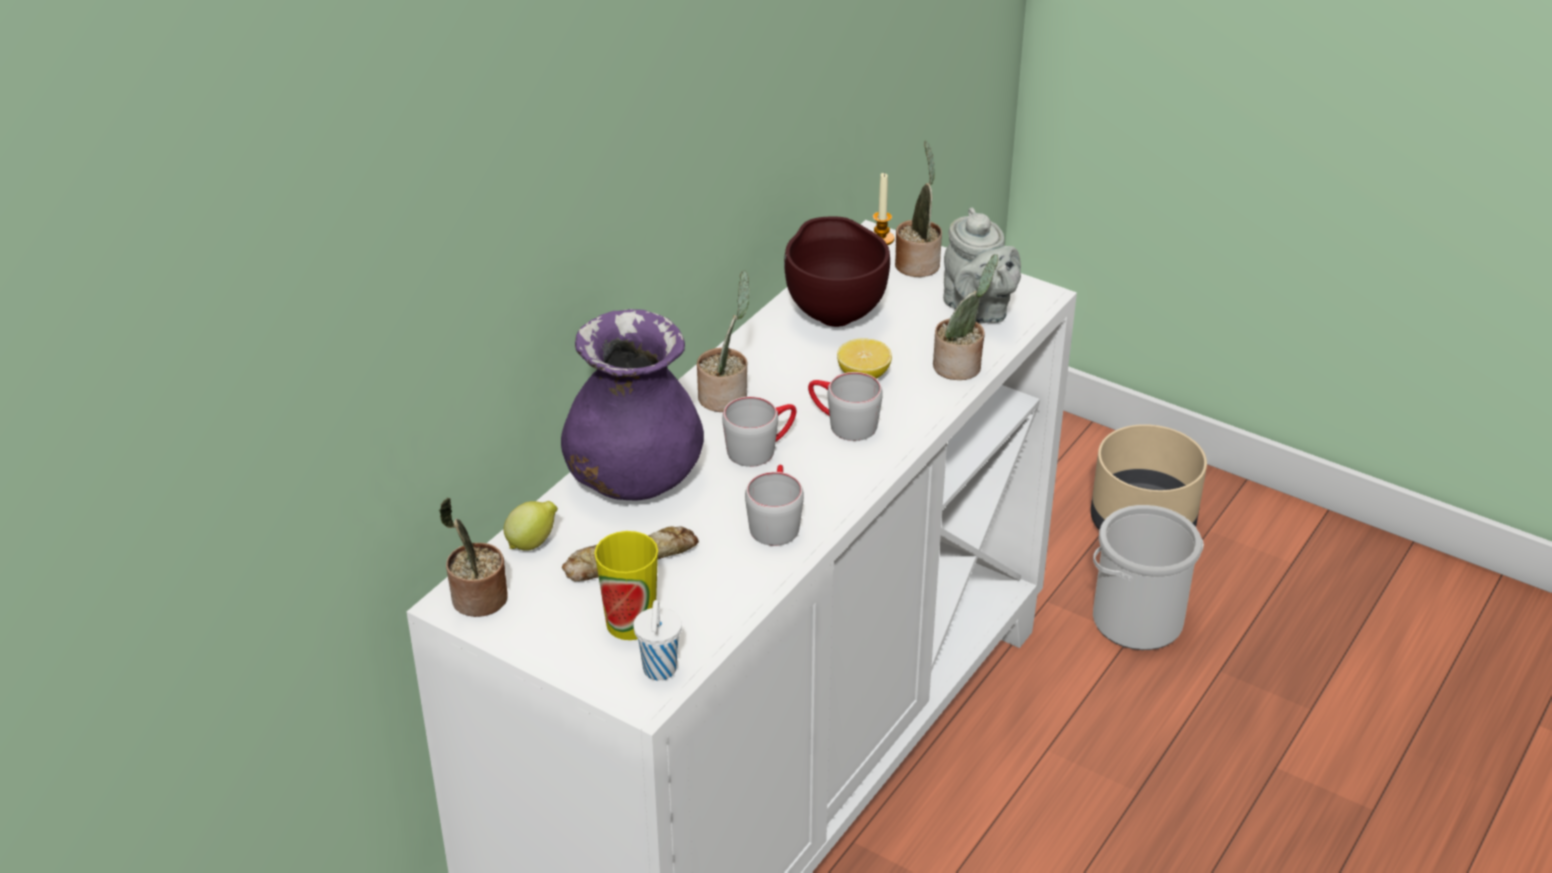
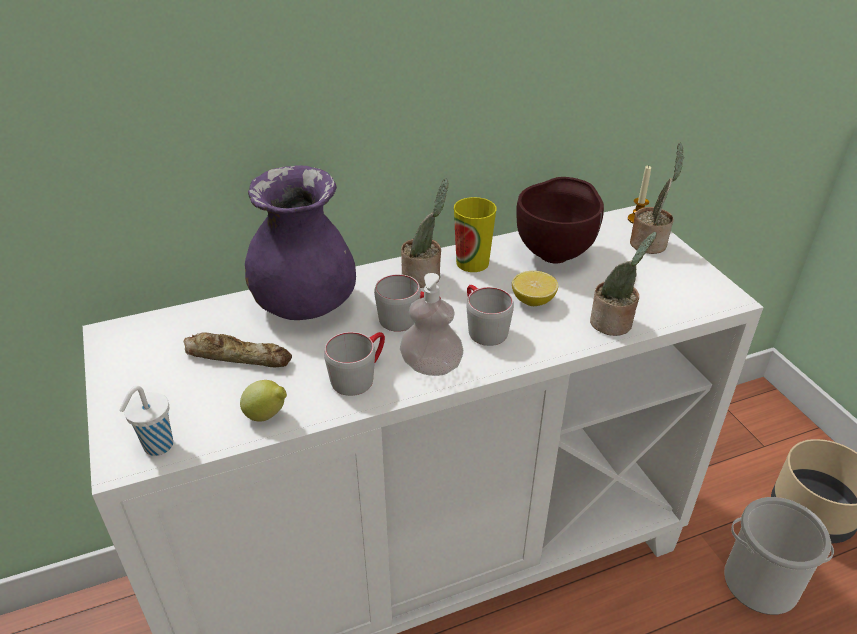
camera: 35 degrees right, 0 degrees up
(477, 600) = (124, 338): potted plant -> none
(533, 543) = (199, 317): lemon -> lemon (267, 416)
(630, 623) = (184, 400): cup -> cup (472, 263)
(834, 482) = (431, 366): none -> soap dispenser
(978, 311) = (666, 290): grey teapot -> none

